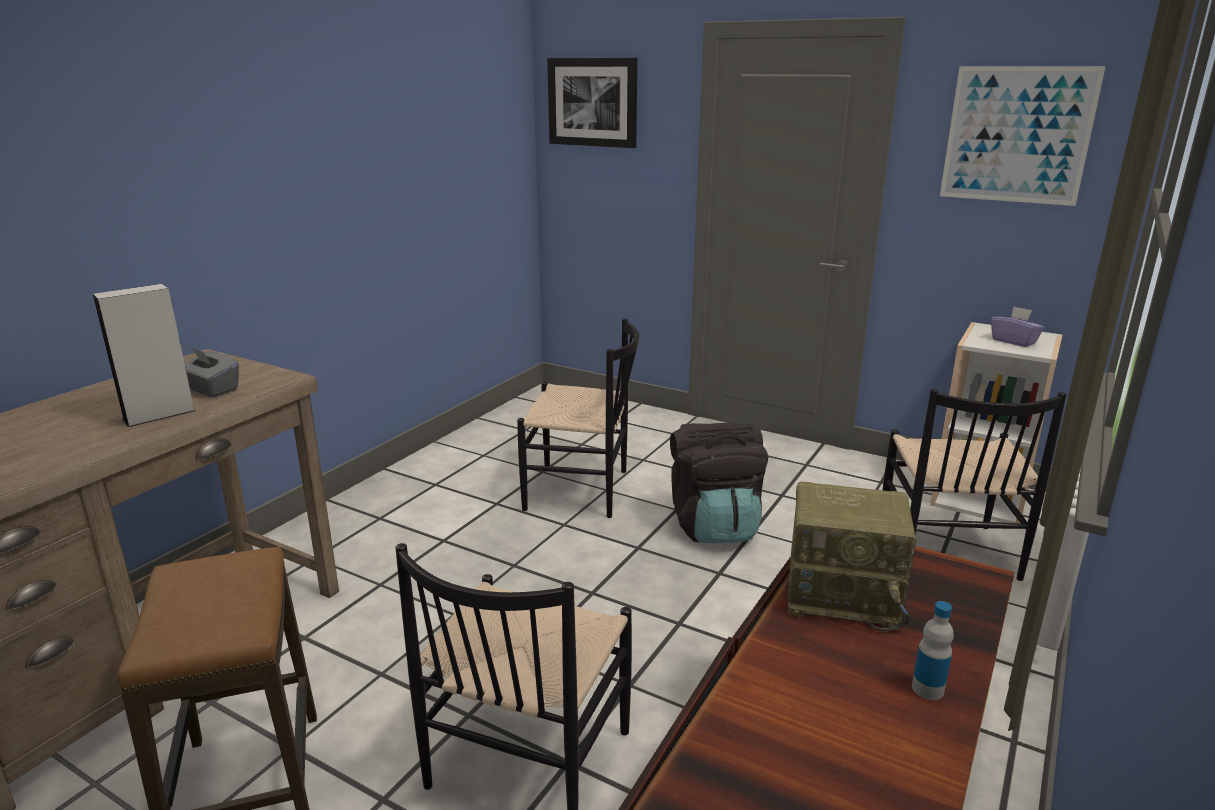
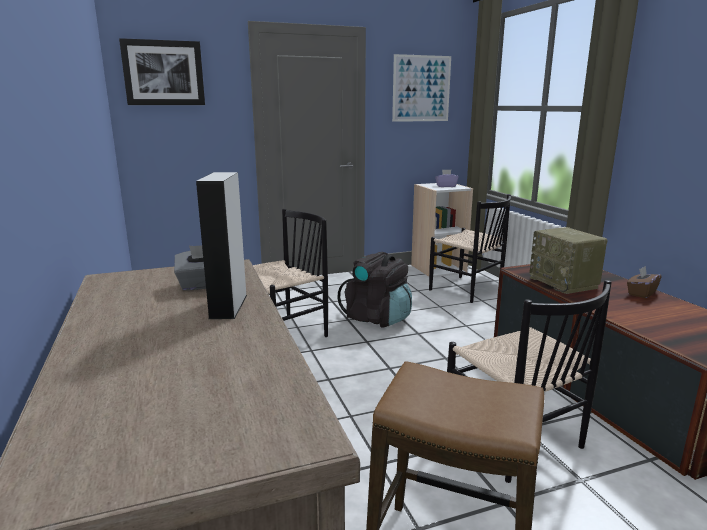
camera: 50 degrees left, 5 degrees down
(844, 596) = (564, 283): radio -> radio turned 105 degrees clockwise
(927, 689) = (641, 293): bottle -> brown tissue box

